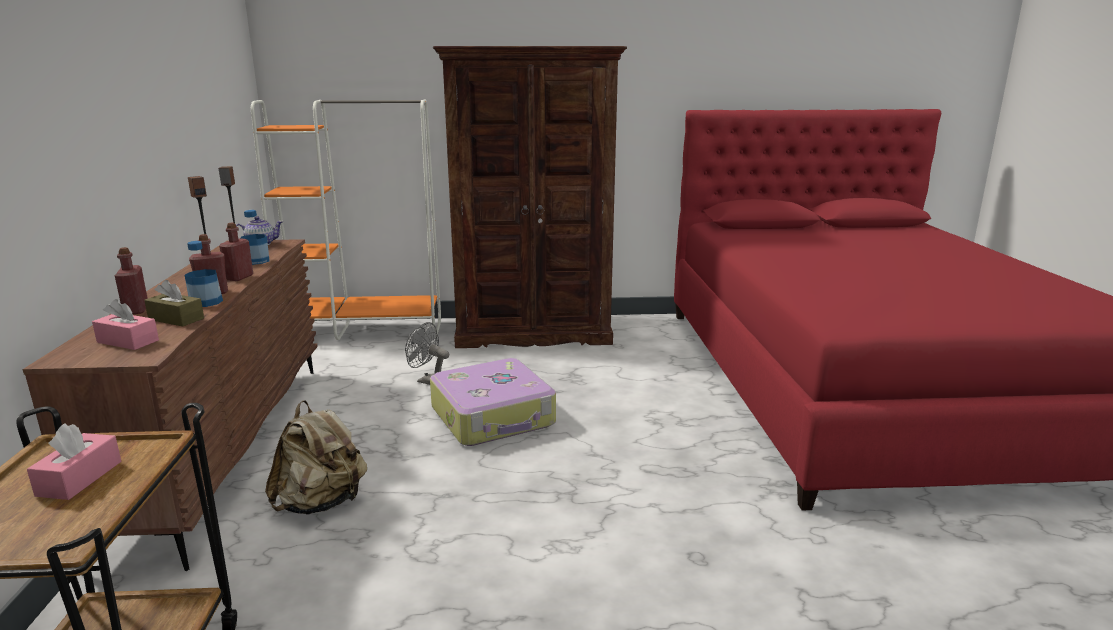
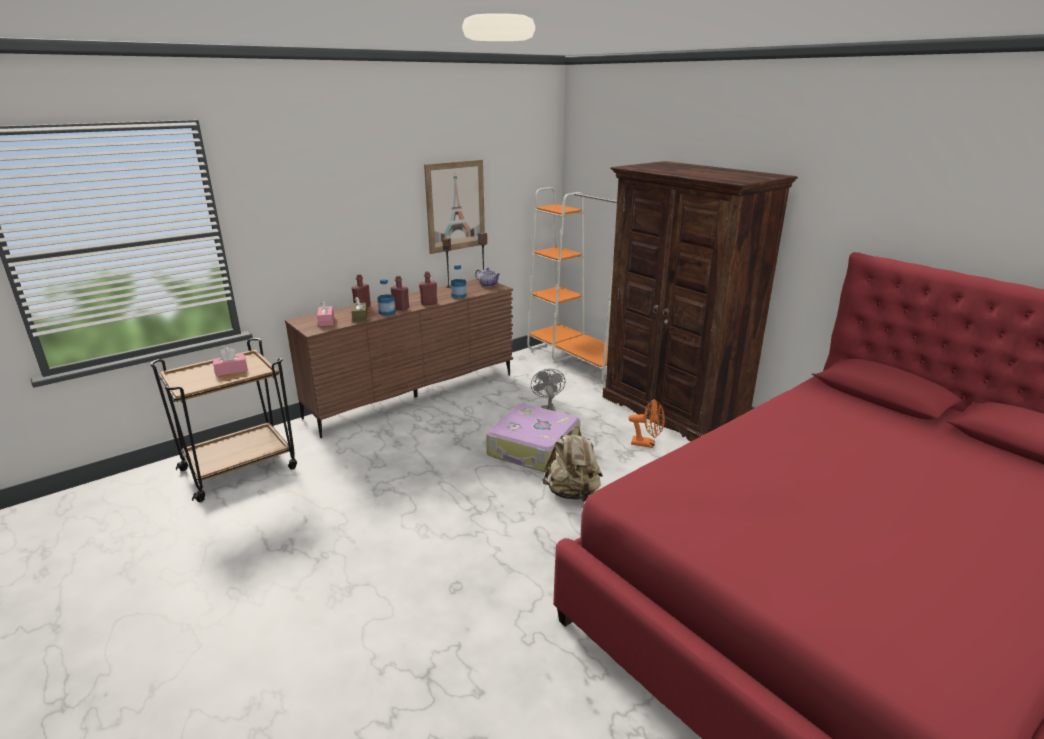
camera: 55 degrees right, 5 degrees up
(183, 125) = (455, 206): none -> picture
(321, 503) = (394, 442): beige backpack -> beige backpack (572, 493)
(570, 362) = (647, 444): none -> orange fan

